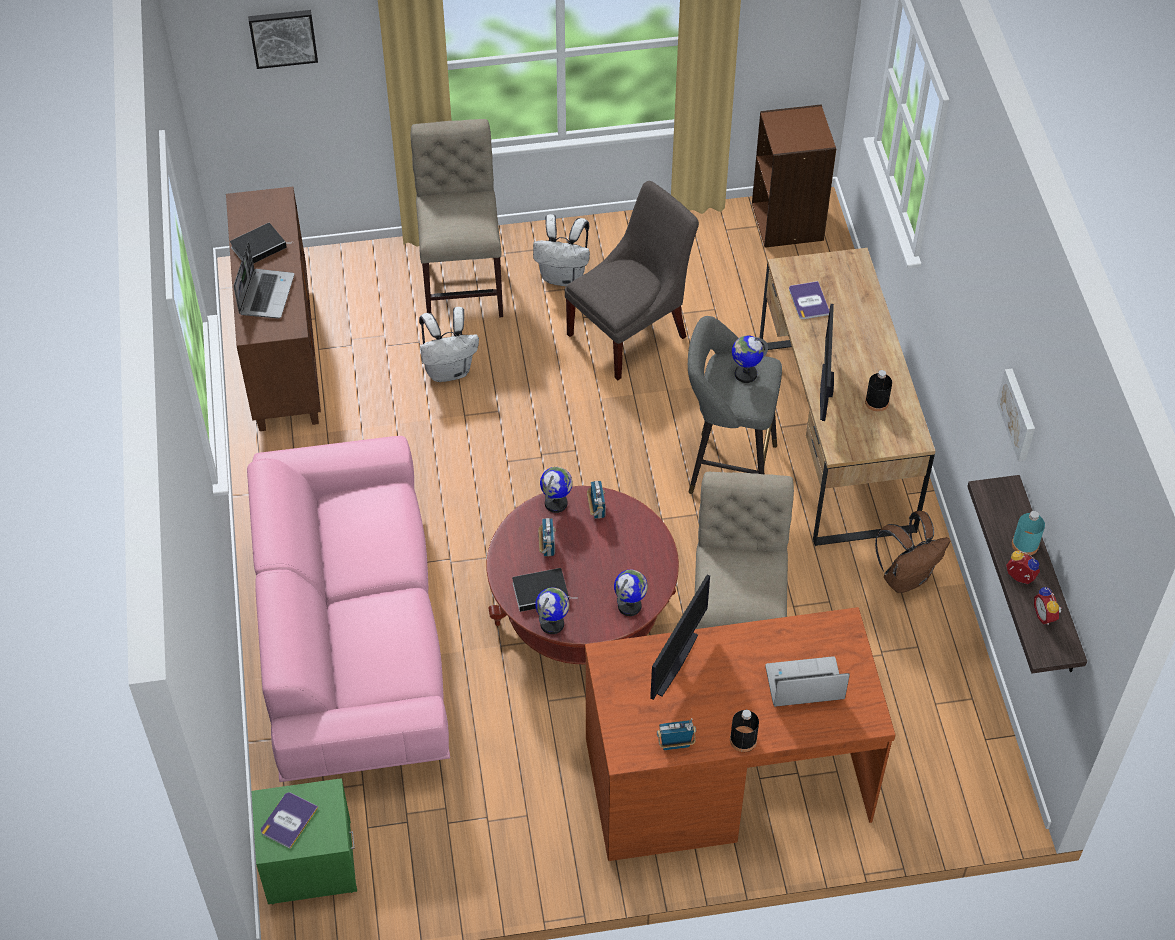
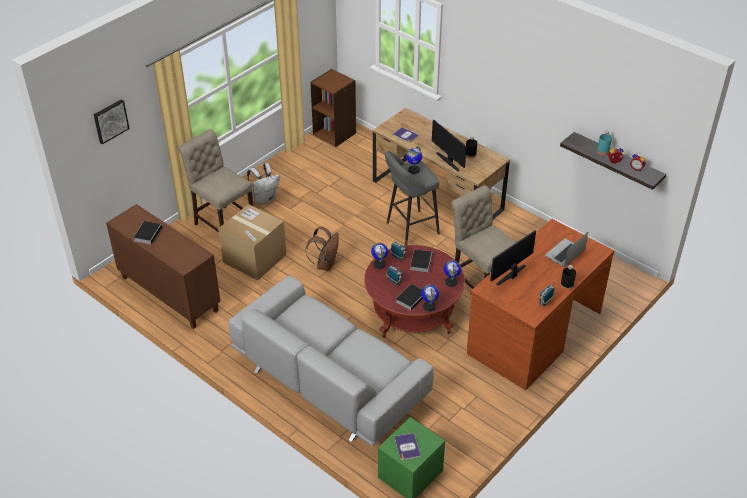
camera: 40 degrees left, 10 degrees down
(266, 294) = (173, 249): laptop -> none
(353, 638) = (329, 380): pink sofa -> grey sofa
(449, 370) = (254, 258): white backpack -> cardboard box
(623, 540) = (421, 261): none -> book
(631, 333) = (316, 203): grey chair -> none
(675, 663) = (512, 275): monitor -> monitor turned 120 degrees counterclockwise
(906, 577) = (517, 227): brown backpack -> brown backpack (325, 264)
(1019, 414) = (563, 104): picture -> none

